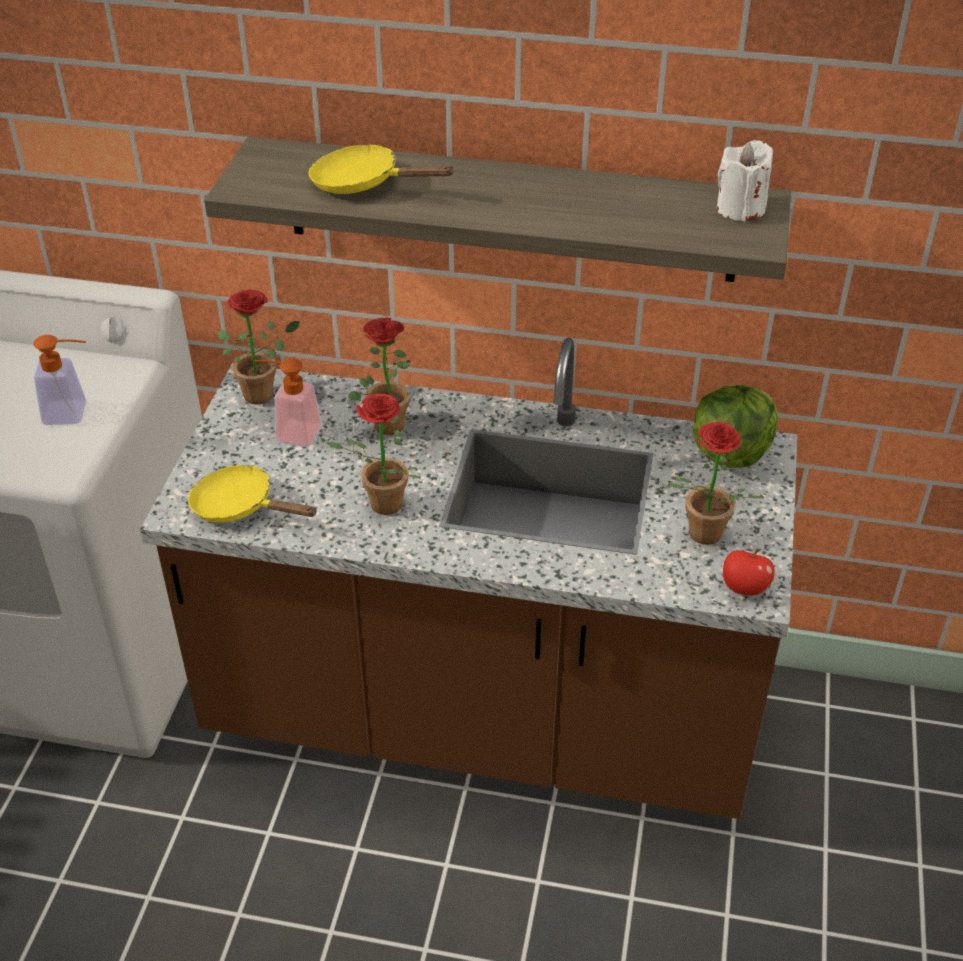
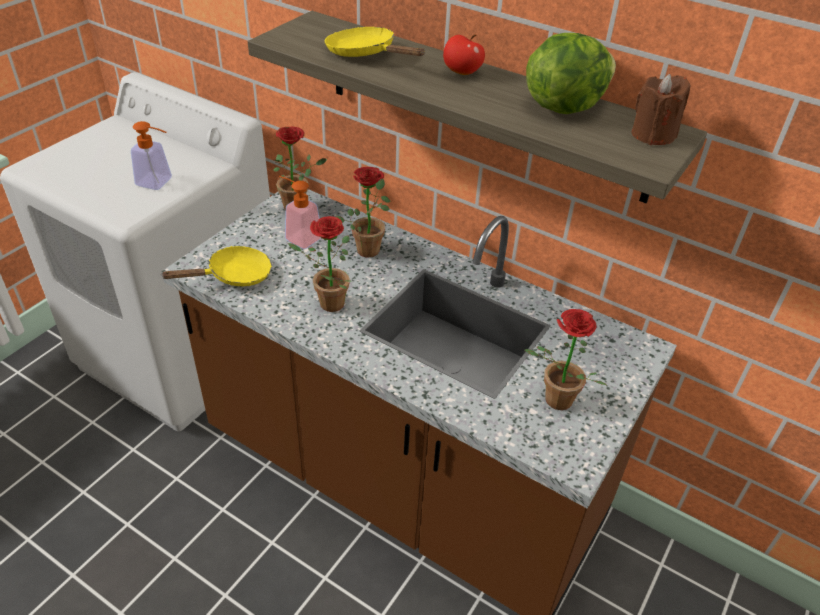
camera: 20 degrees right, 0 degrees up
(240, 507) = (234, 276): yellow frying pan -> yellow frying pan turned 105 degrees clockwise
(731, 452) = (613, 343): lettuce -> lettuce (563, 106)
(740, 209) = (653, 135): white candle -> brown candle
(744, 588) = (567, 454): apple -> apple (461, 72)

